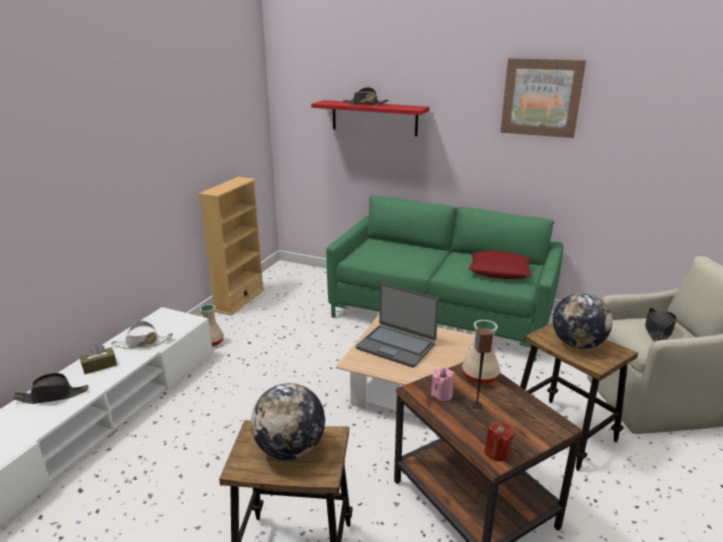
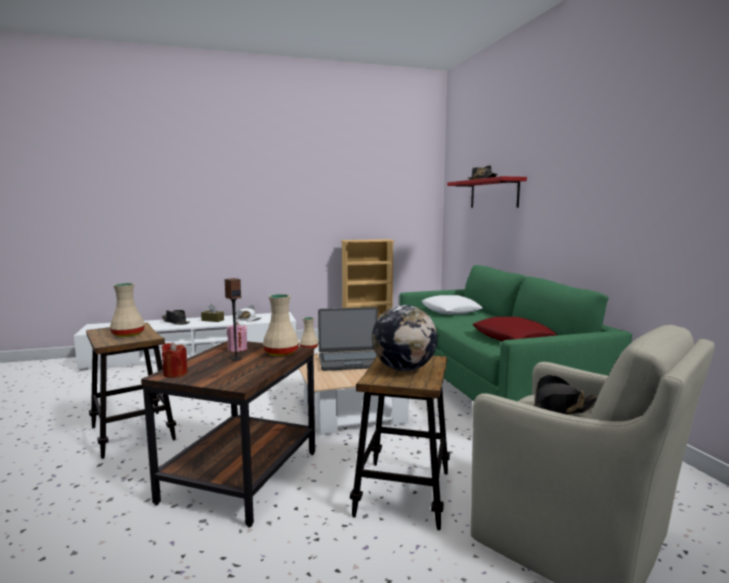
camera: 50 degrees right, 15 degrees down
(290, 449) = (127, 334): globe -> beige vase
(393, 254) = (450, 311): none -> white pillow
(396, 346) = (350, 361): laptop -> laptop turned 90 degrees counterclockwise
(541, 97) = (611, 149): picture -> none

